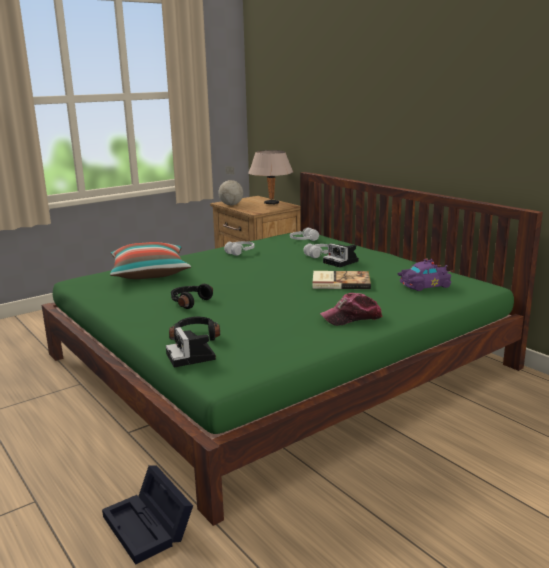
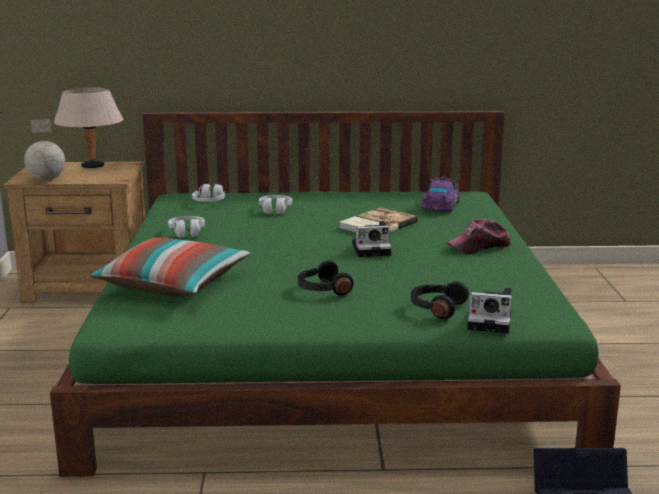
camera: 55 degrees left, 0 degrees up
(342, 262) = (317, 209): camera -> camera (373, 249)
(351, 318) = (479, 246): cap -> cap turned 45 degrees clockwise

